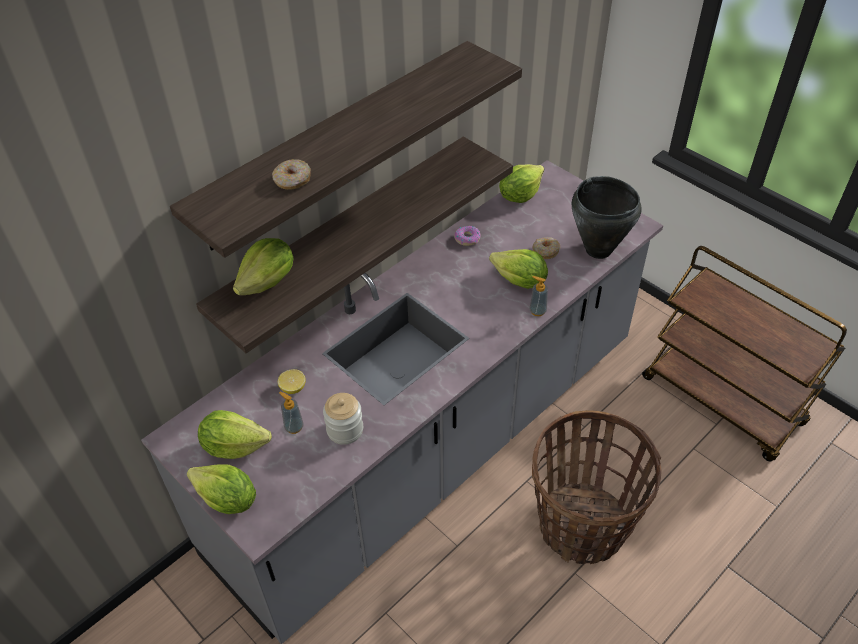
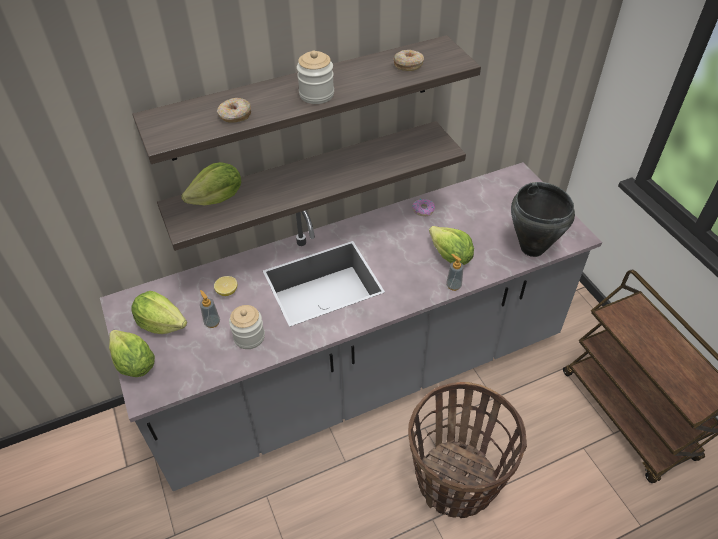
camera: 20 degrees right, 0 degrees up
(368, 136) = (316, 95): none -> jar
(519, 195) = (485, 185): lettuce -> none
(545, 251) = (485, 237): donut -> donut (408, 65)

